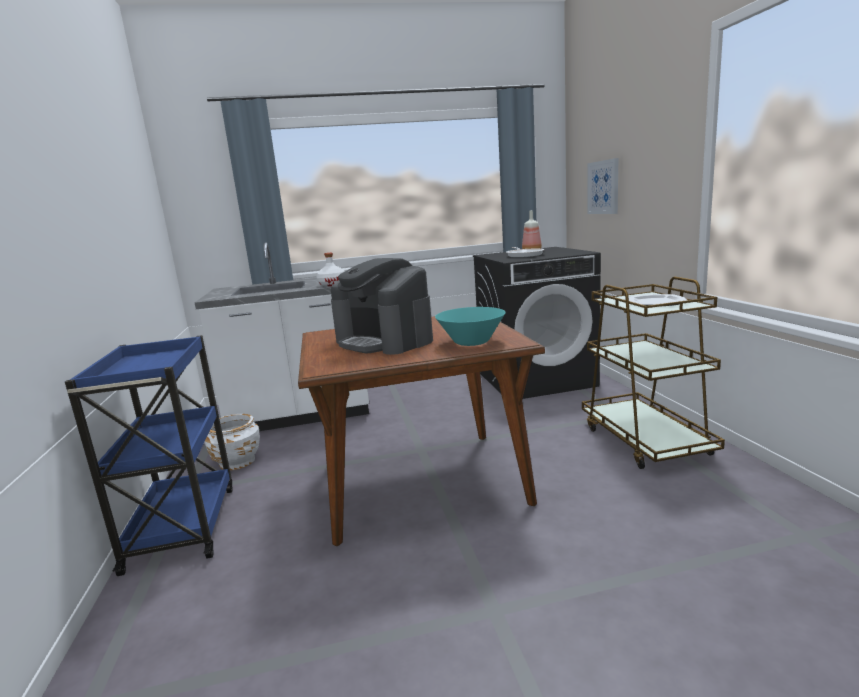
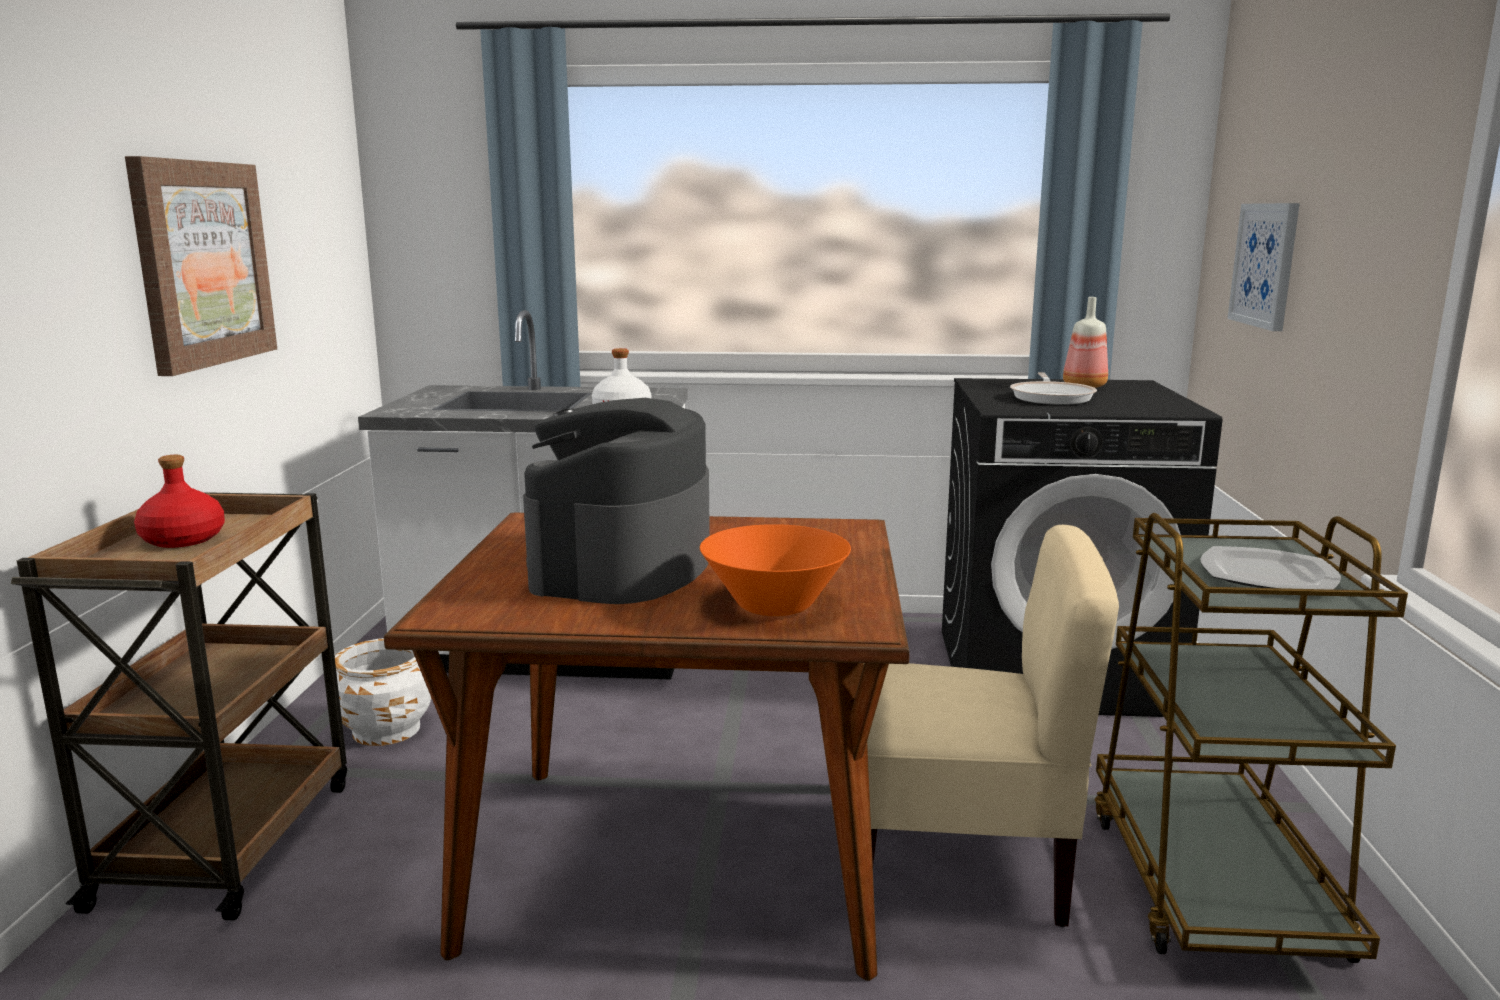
camera: 15 degrees right, 0 degrees up
(107, 223) = (202, 263): none -> picture
(142, 365) = (182, 540): none -> red bottle
(183, 525) = (229, 840): blue cart -> brown cart
(385, 341) = (622, 566): coffee machine -> coffee machine turned 45 degrees clockwise
(471, 342) = (774, 606): turquoise bowl -> orange bowl
(543, 456) = (958, 864): none -> beige chair

